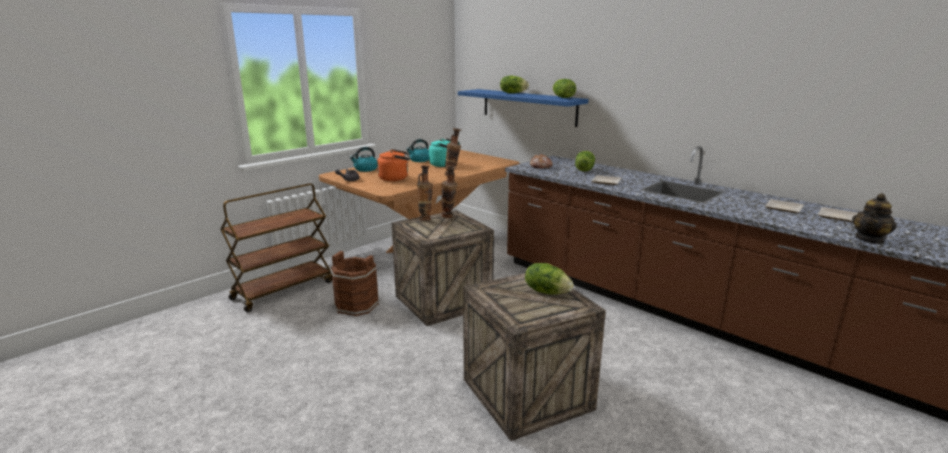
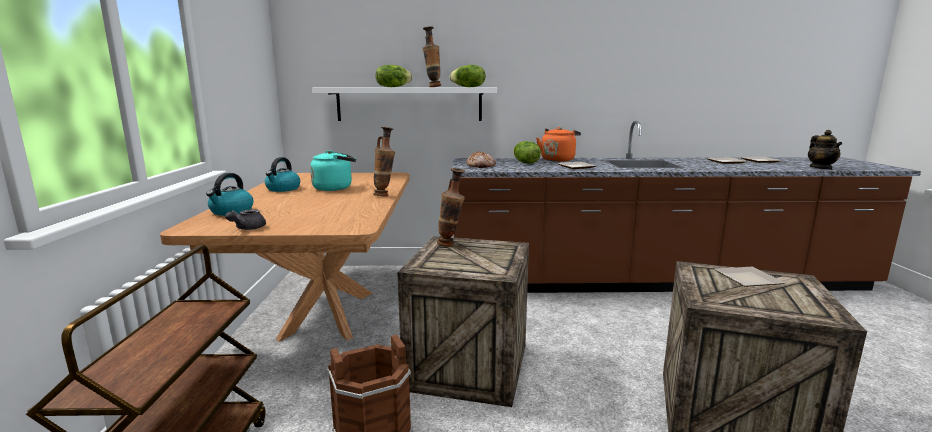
camera: 45 degrees left, 5 degrees down
(395, 178) = (318, 212): orange kettle -> orange kettle (558, 160)
(425, 219) = (429, 255): vase -> vase (432, 87)
(528, 107) = (409, 104): blue shelf -> white shelf
(547, 291) = (745, 279): lettuce -> plate

